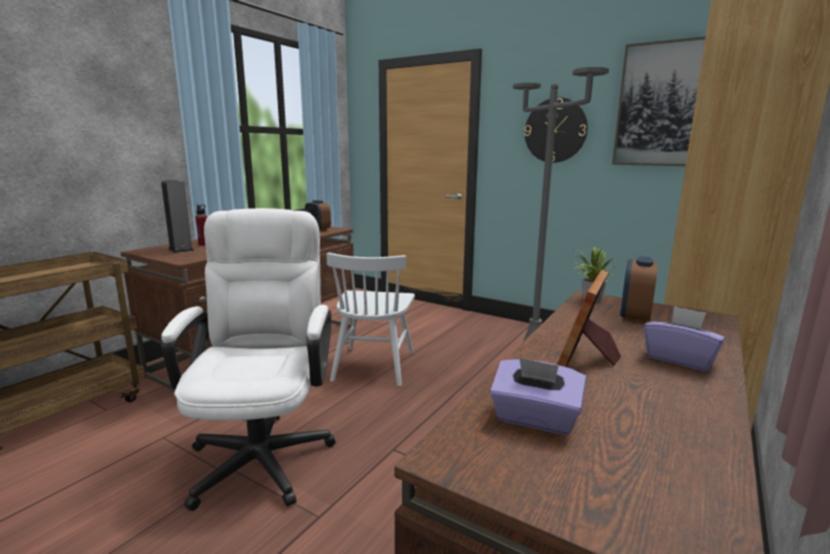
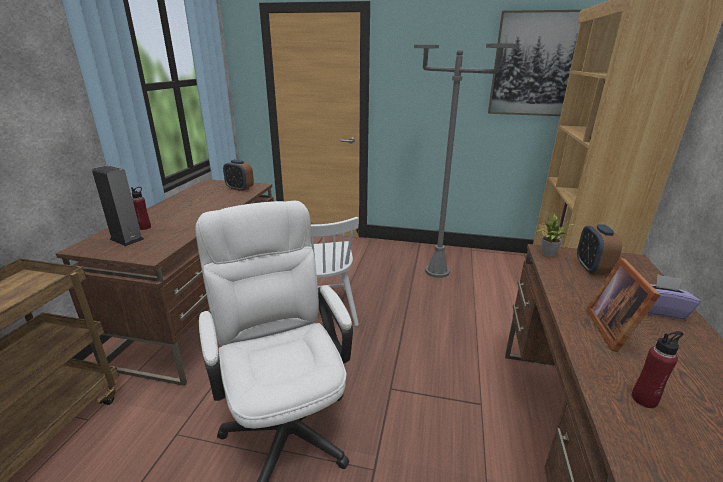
camera: 20 degrees left, 10 degrees up
(535, 419) = (644, 399): purple tissue box -> red bottle
(555, 130) = (440, 82): wall clock -> none

